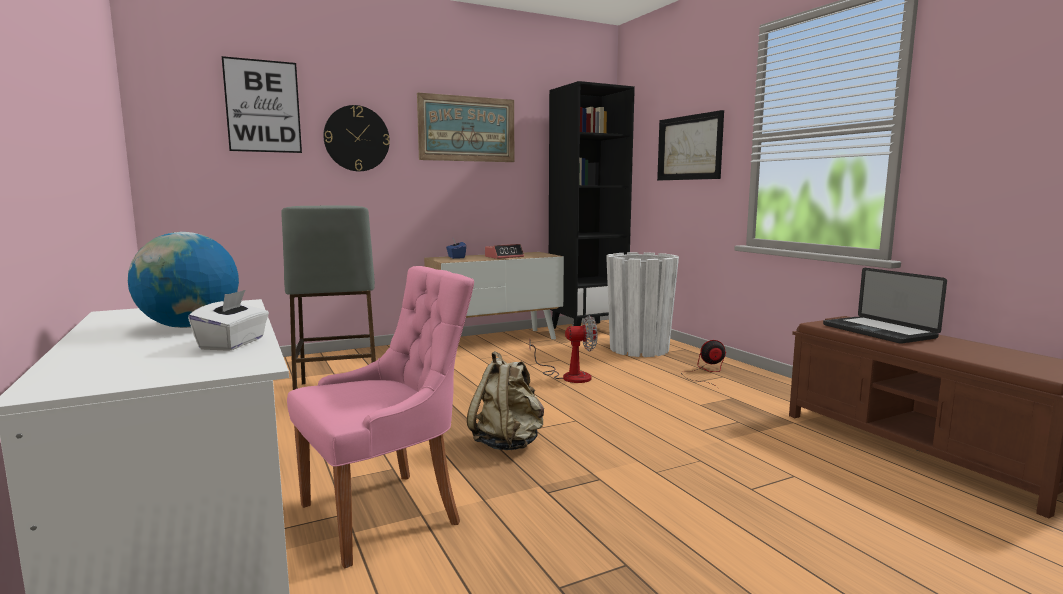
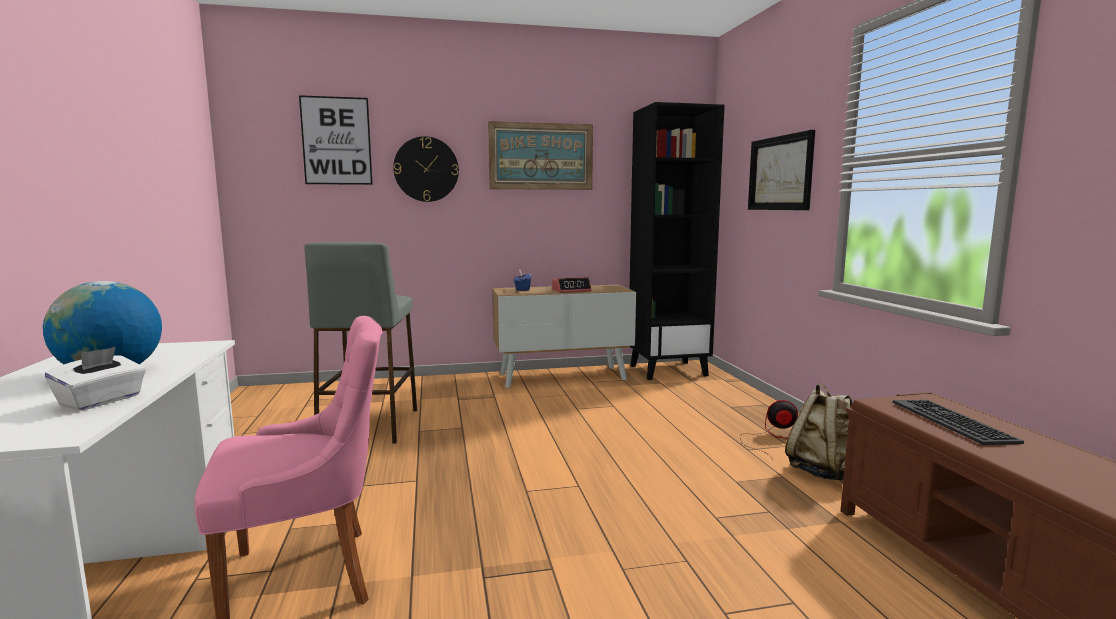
camera: 15 degrees right, 0 degrees up
(508, 443) = (487, 506): beige backpack -> beige backpack (824, 472)
(568, 376) = (609, 427): fan -> none
(639, 349) = (710, 400): white planter -> none
(878, 331) = (953, 422): laptop -> keyboard

